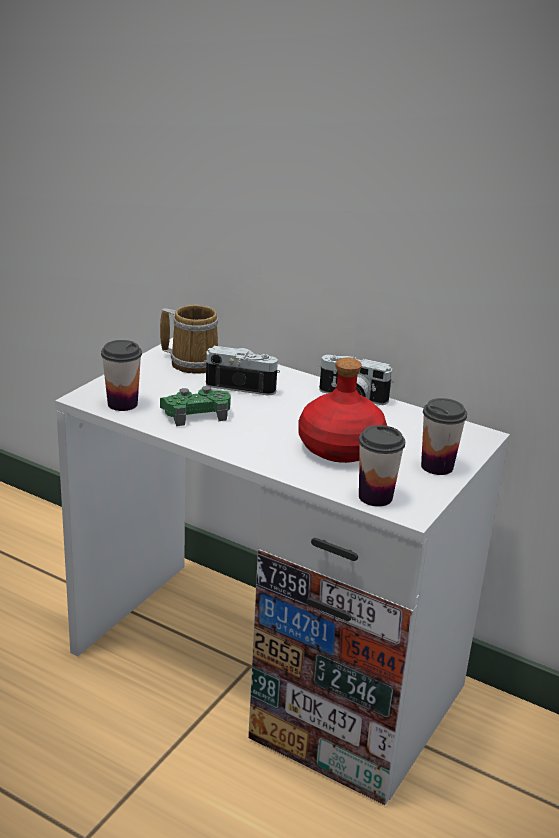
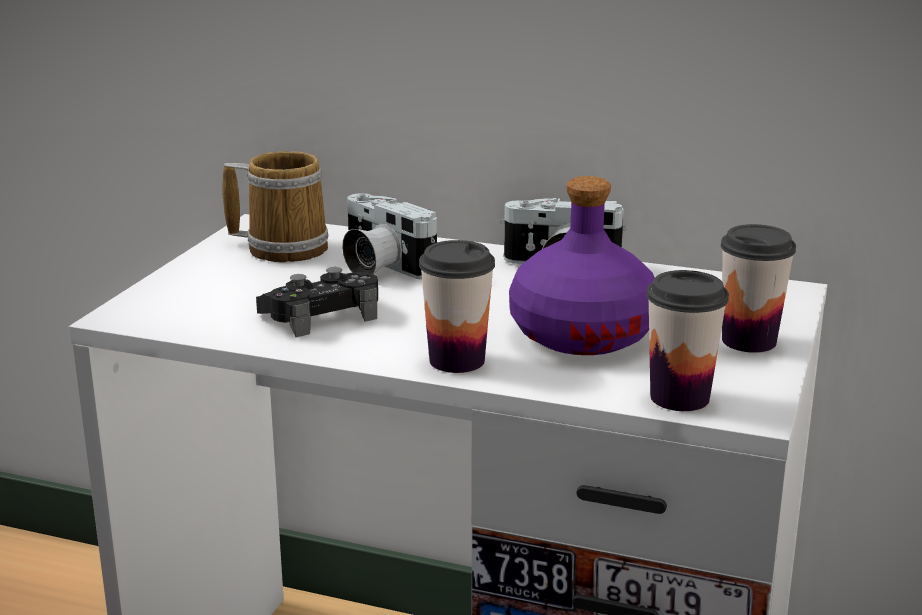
camera: 10 degrees left, 5 degrees down
(122, 404) = (190, 317): cup -> cup (457, 360)
(196, 413) = (321, 316): green game controller -> black game controller
(243, 384) = (379, 267): camera -> camera turned 135 degrees counterclockwise
(340, 447) = (582, 334): red bottle -> purple bottle

